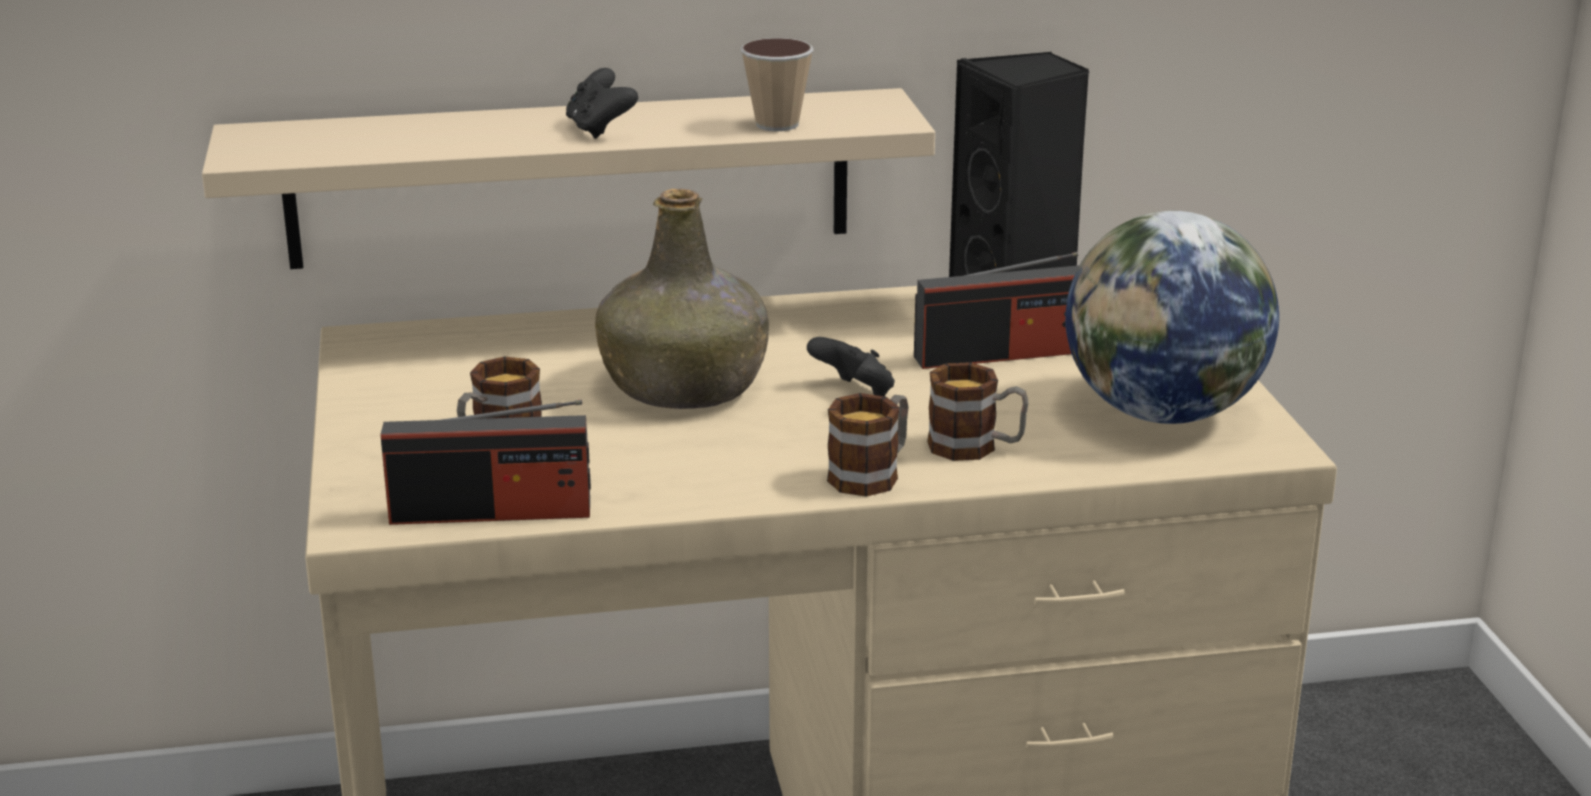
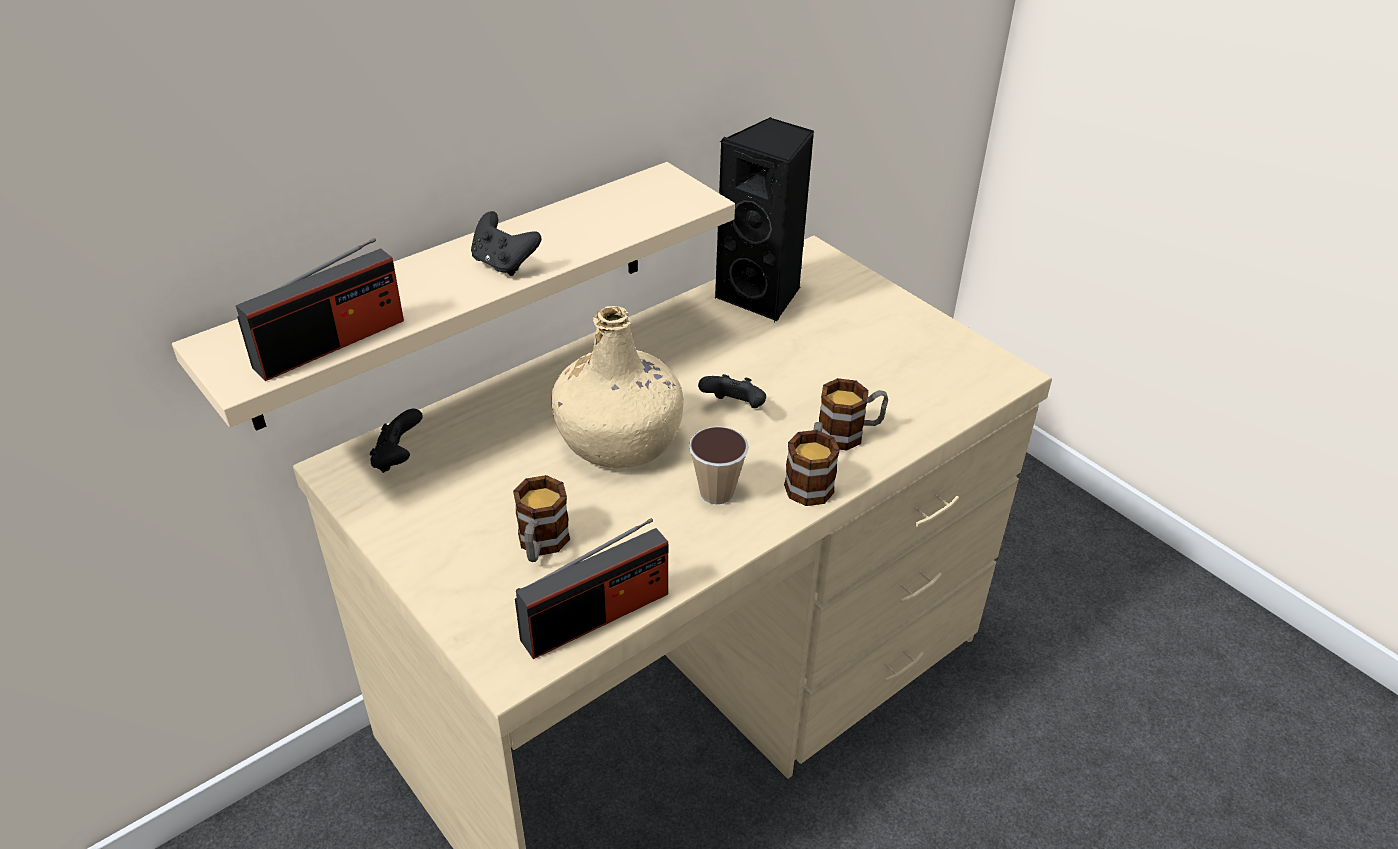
camera: 30 degrees left, 15 degrees up
(429, 346) = (398, 458): none -> black game controller
(686, 386) = (620, 438): green bottle -> beige bottle
(777, 124) = (625, 224): cup -> cup (716, 492)
(1000, 354) = (790, 342): radio -> radio (330, 343)
(1163, 413) = (927, 364): globe -> none

